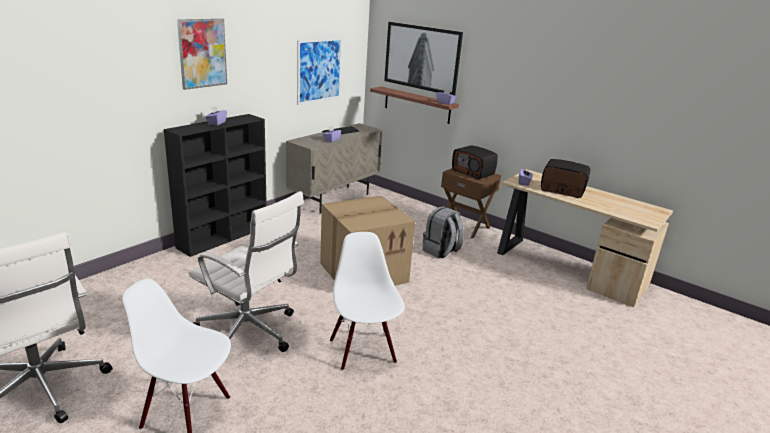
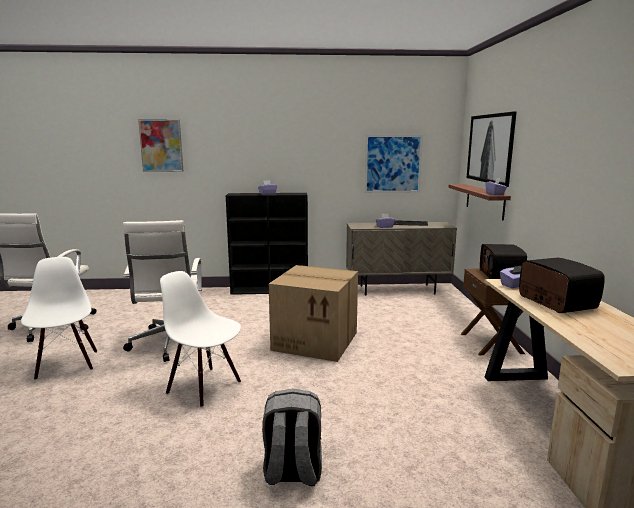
camera: 50 degrees right, 10 degrees down
(202, 53) = (267, 140): picture -> picture (161, 145)
(363, 351) = (205, 387): white chair -> white chair turned 90 degrees counterclockwise
(441, 251) = (419, 352): grey backpack -> grey backpack (292, 472)

